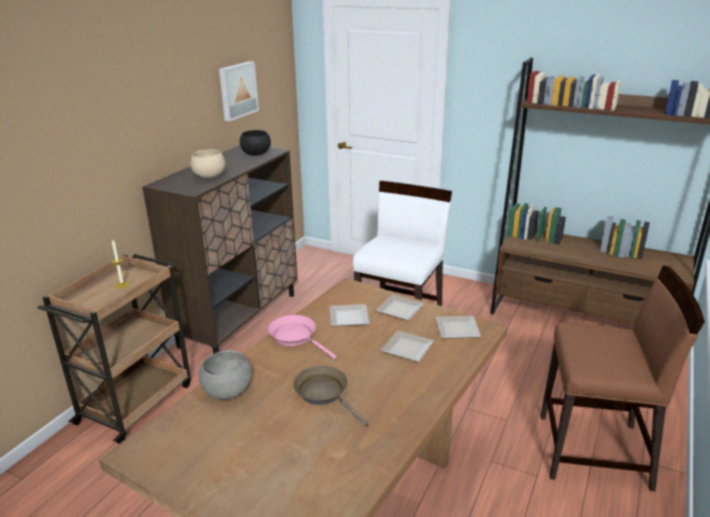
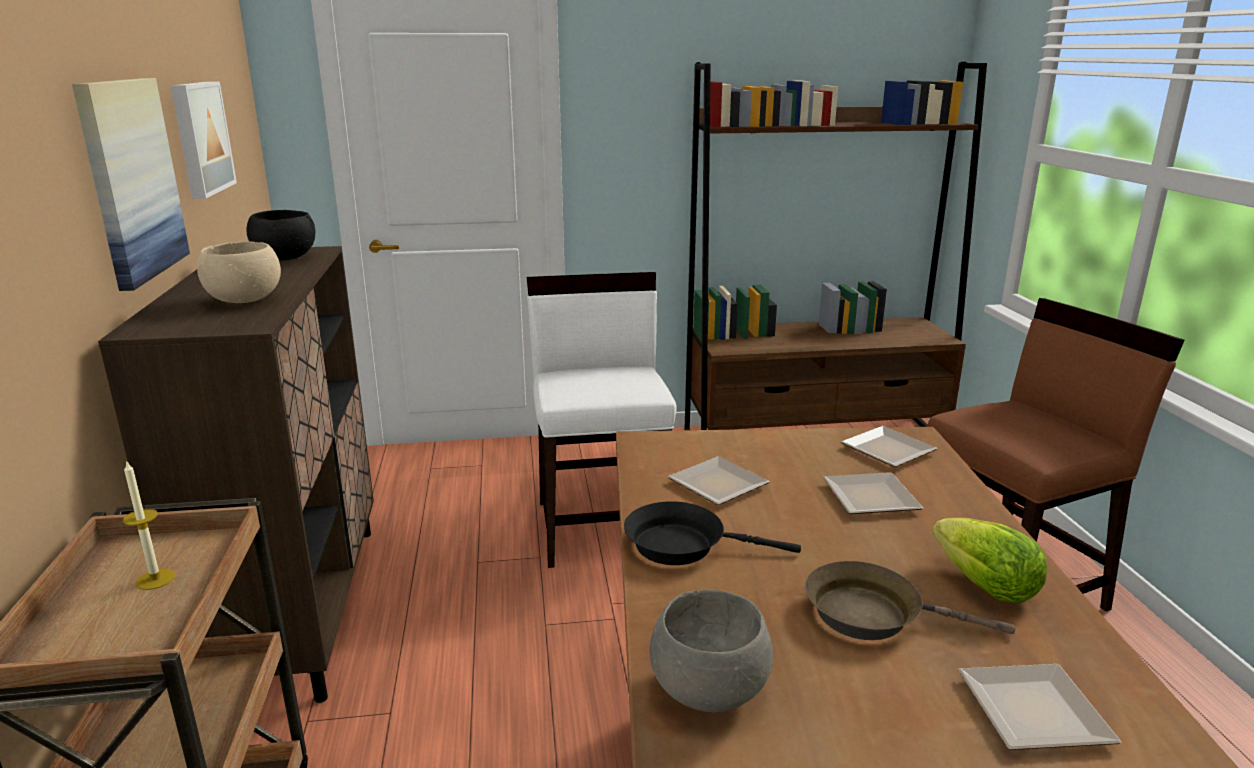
camera: 35 degrees left, 5 degrees down
(180, 116) = (131, 179): none -> picture
(296, 337) = (683, 545): pink frying pan -> black frying pan
(390, 405) = (985, 586): none -> lettuce
(398, 310) = (770, 451): plate -> plate (1031, 715)

